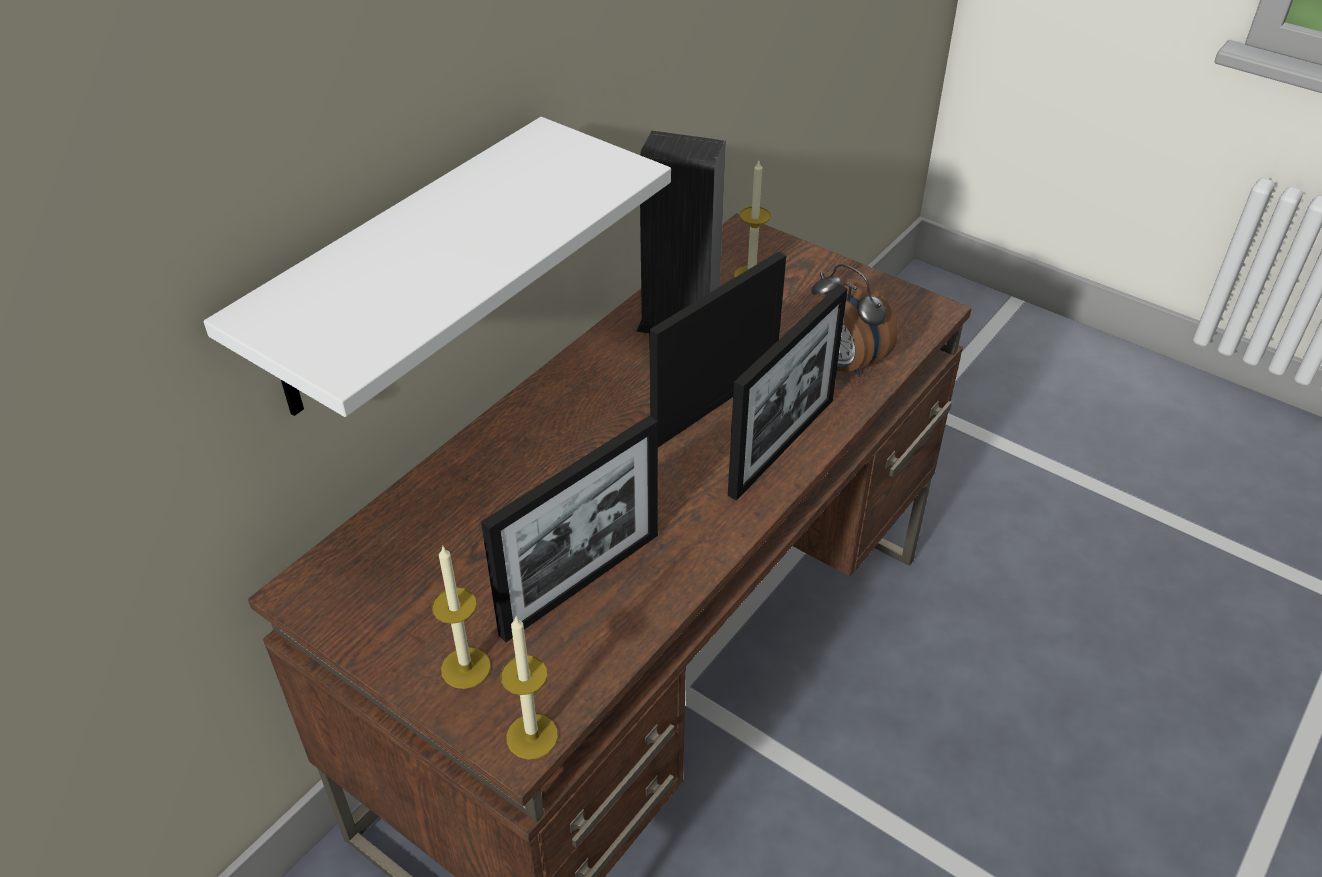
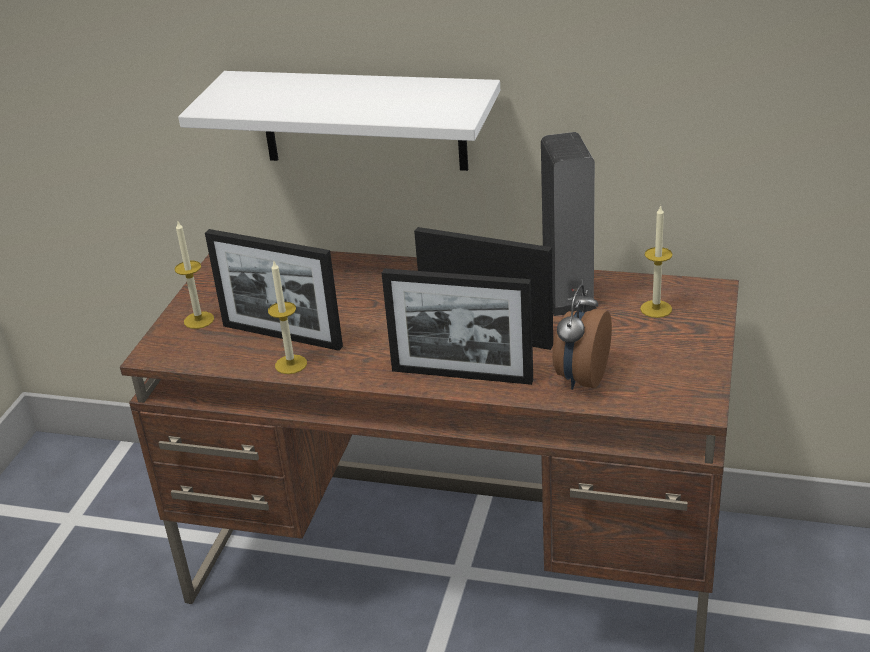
camera: 70 degrees right, 10 degrees down
(532, 736) = (160, 356): candle -> candle (291, 364)

